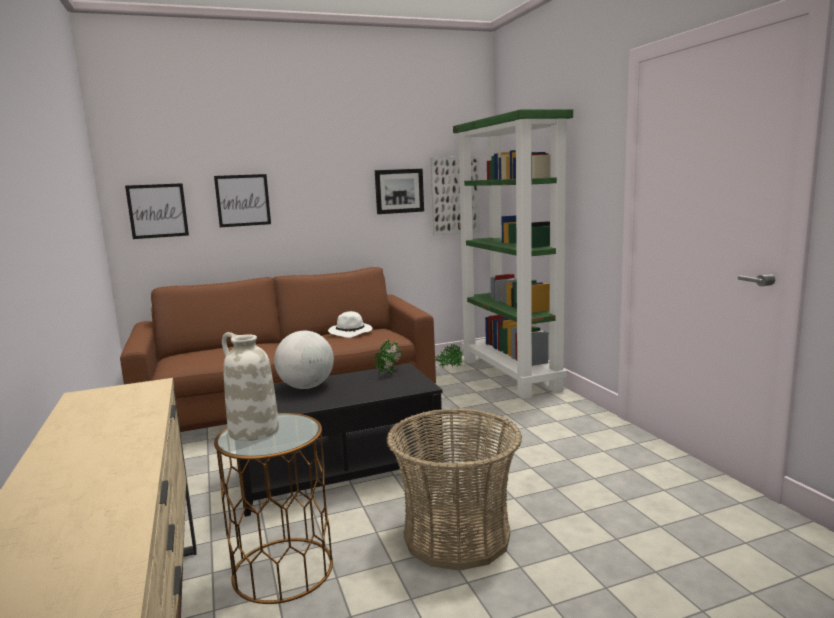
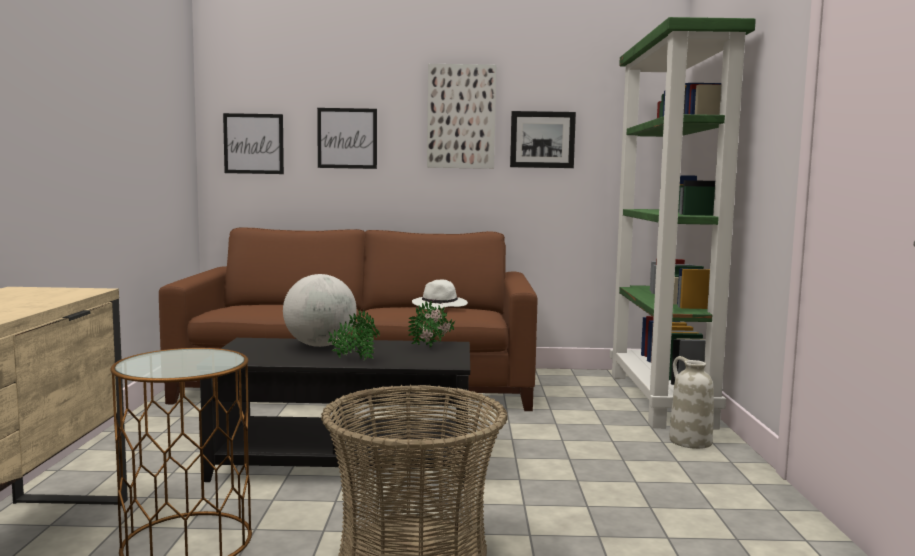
camera: 20 degrees right, 5 degrees down
(253, 431) = (168, 358): white vase -> white vase (689, 441)
(449, 367) = (585, 379): potted plant -> potted plant (353, 359)
(455, 195) = (620, 150): picture -> picture (461, 116)

